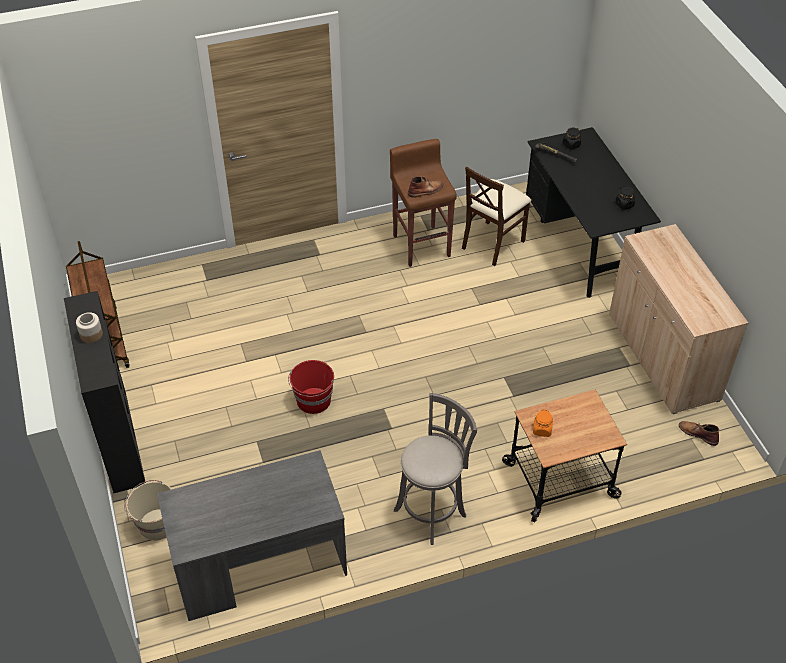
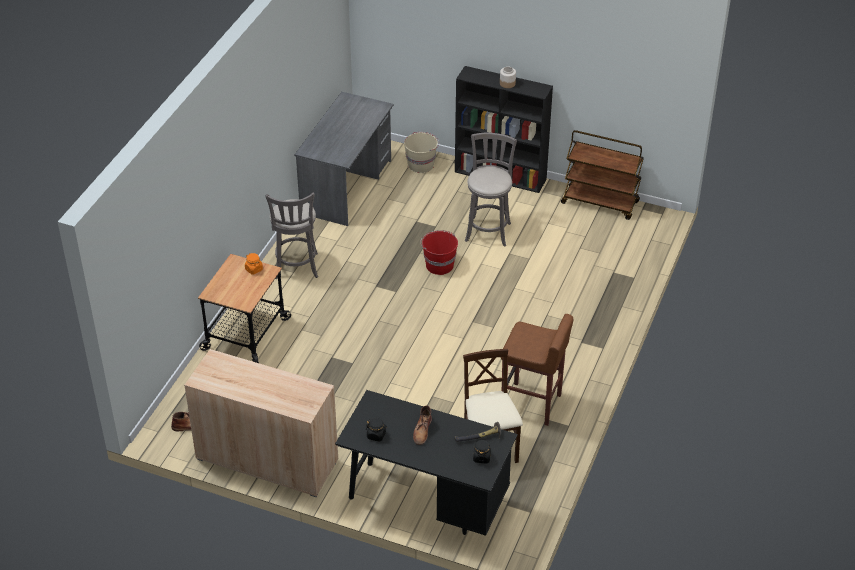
camera: 130 degrees right, 5 degrees down
(224, 396) = (488, 230): none -> grey stool
(426, 190) = (522, 337): brown boot -> brown boot (422, 431)

